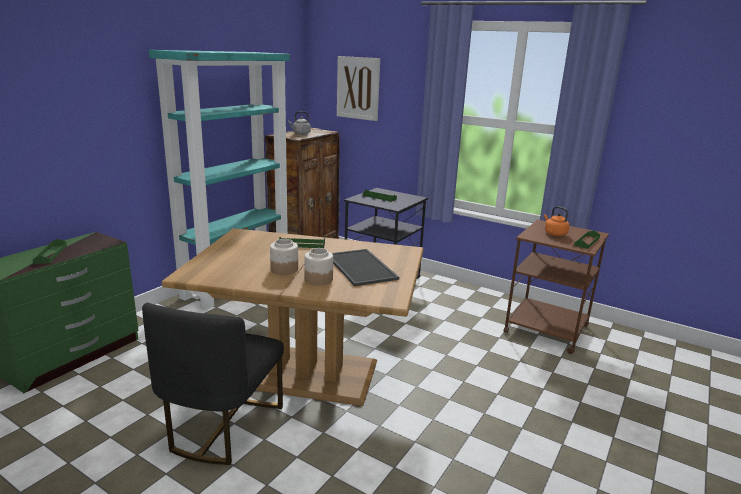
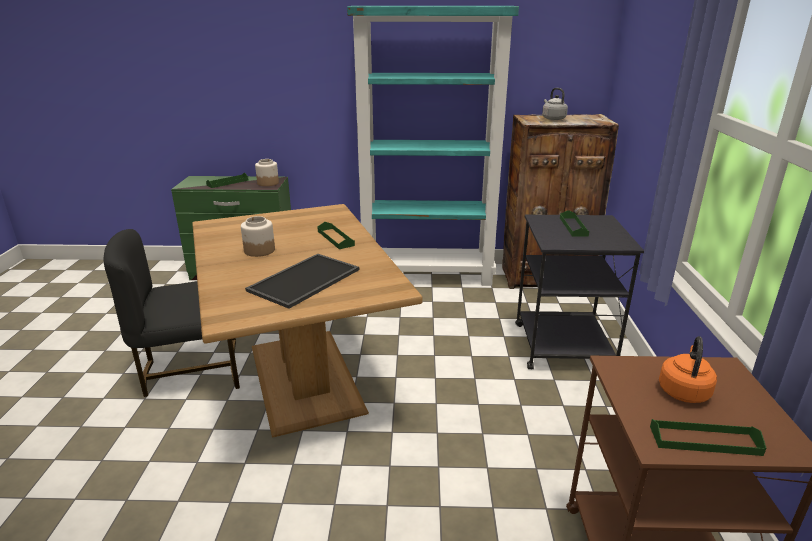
camera: 60 degrees right, 5 degrees up
(318, 279) = (247, 271): jar -> jar (268, 183)
(358, 88) = (646, 59): picture -> none

